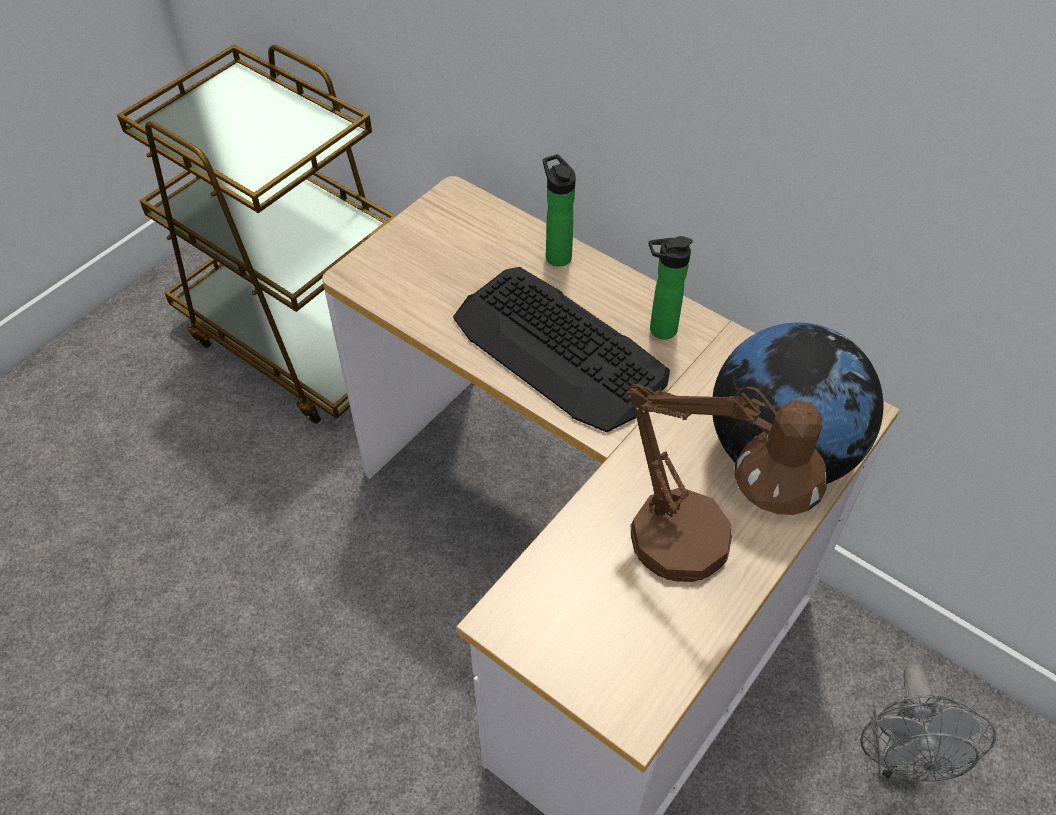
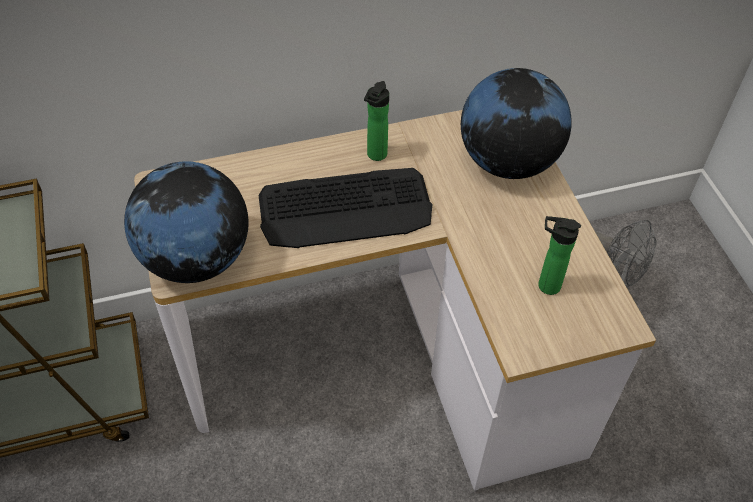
camera: 55 degrees left, 0 degrees up
(389, 277) = (196, 259): none -> globe
(556, 255) = (267, 164): bottle -> bottle (545, 285)
(699, 551) = (543, 235): brown table lamp -> none

